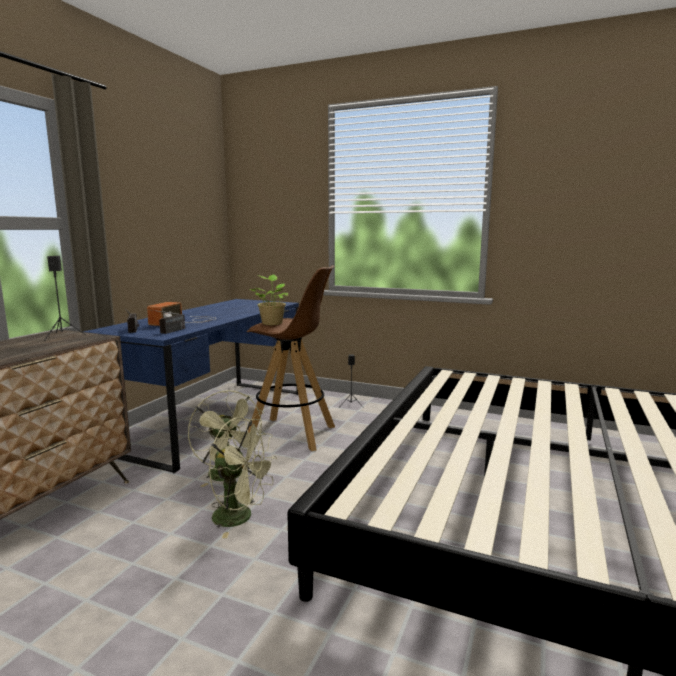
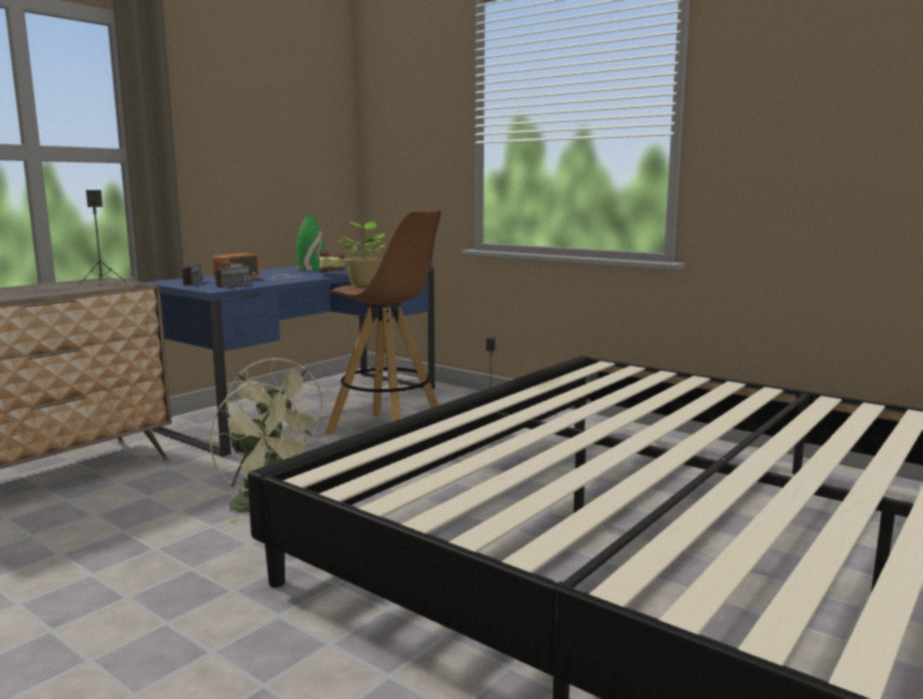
camera: 15 degrees right, 0 degrees up
(210, 310) = (311, 269): none -> green vase
(236, 314) = (333, 273): none -> book

